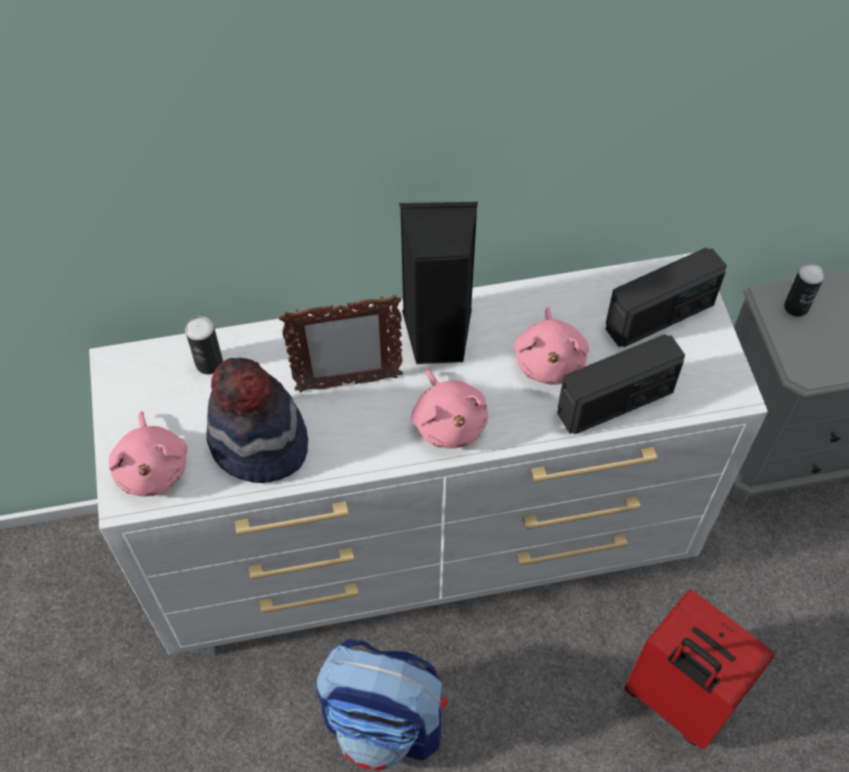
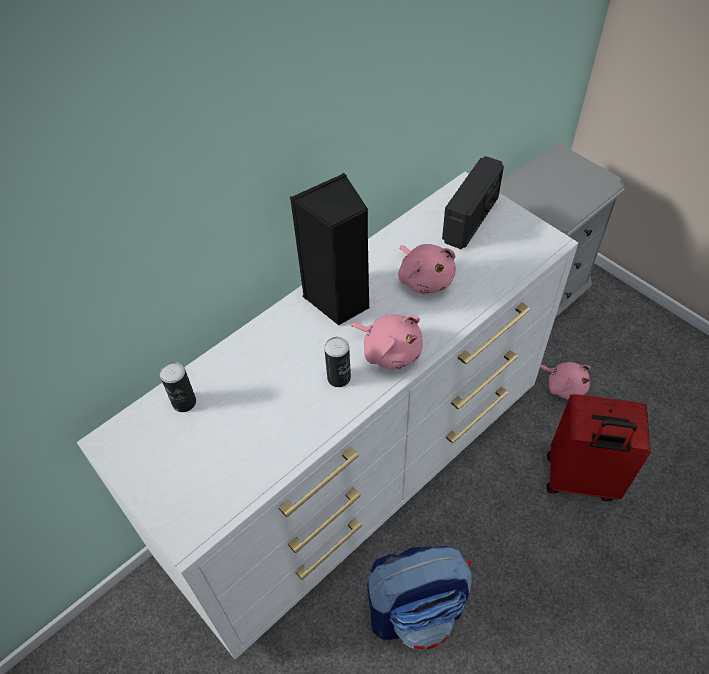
camera: 30 degrees left, 5 degrees down
(152, 467) = (193, 501): pink plush toy -> pink plush toy (564, 386)
(258, 444) = (264, 438): hat -> none
(348, 383) = (299, 362): picture frame -> none
(615, 402) = (486, 283): radio -> none
(796, 307) = (524, 189): can -> can (339, 378)

